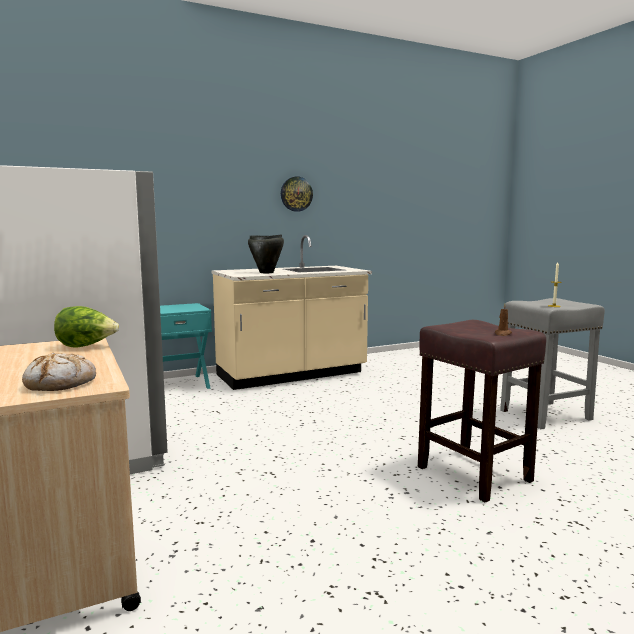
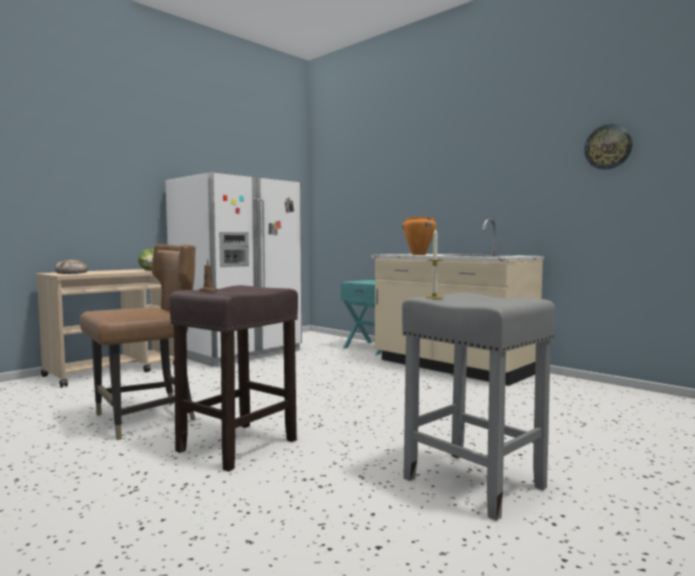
camera: 70 degrees right, 5 degrees down
(266, 272) = (418, 254): black cooking pot -> orange cooking pot
(296, 194) = (503, 174): wall clock -> wall clock (608, 147)
(374, 520) = (145, 419): none -> brown chair

